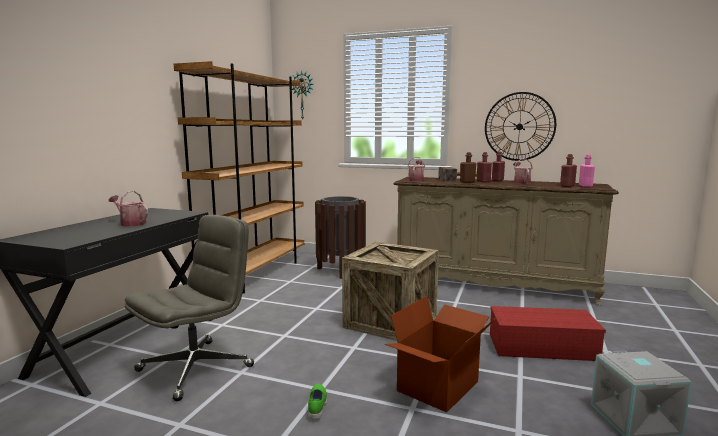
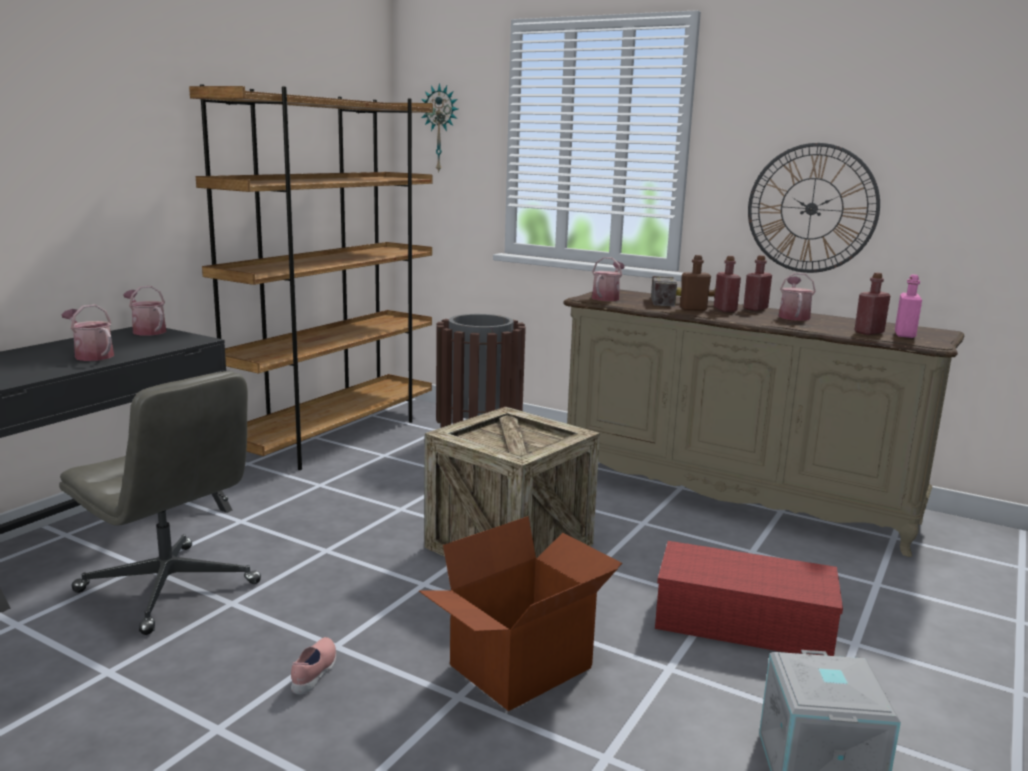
camera: 10 degrees right, 5 degrees up
(155, 210) = (147, 331): none -> watering can
(196, 368) = (170, 588): grey office chair -> grey office chair turned 75 degrees clockwise
(317, 407) = (315, 673): green shoe -> pink shoe

